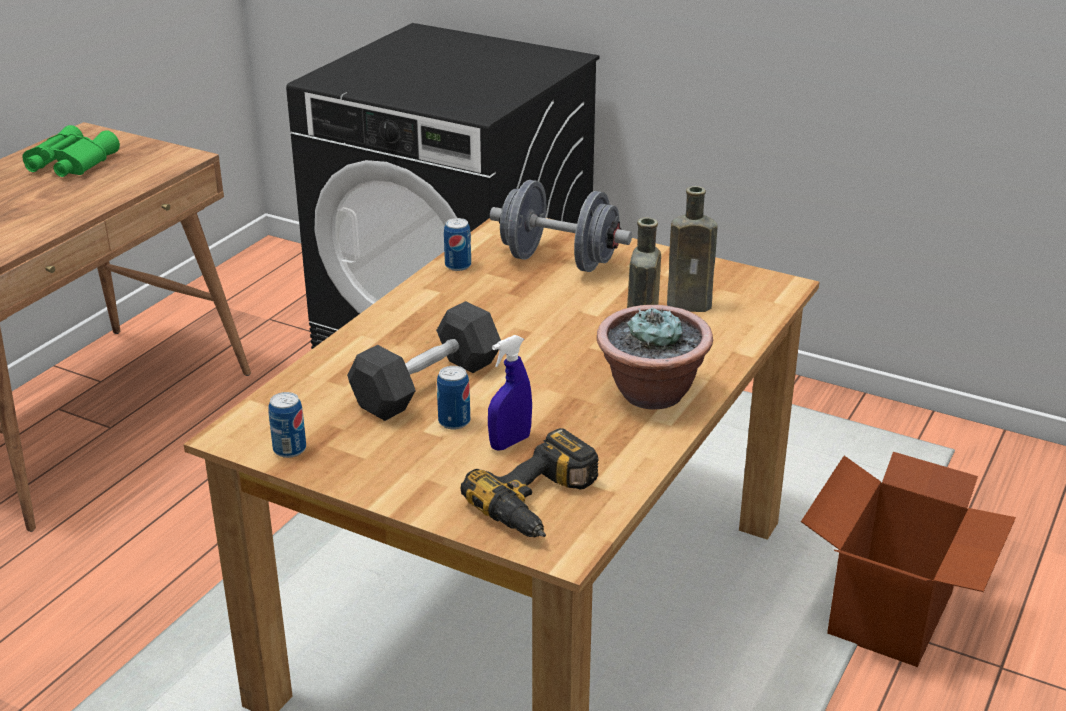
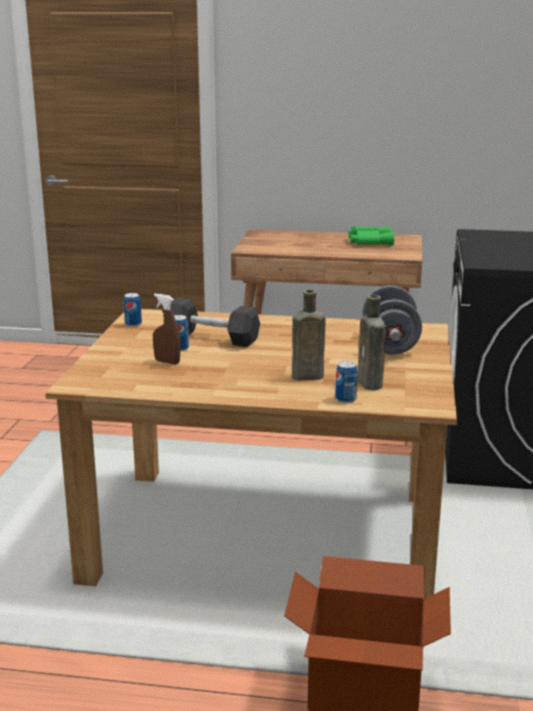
camera: 70 degrees right, 10 degrees down
(458, 266) = (354, 324): can -> can (345, 399)
(510, 442) = (167, 362): blue spray bottle -> brown spray bottle
(542, 503) = (113, 376): power drill -> none
(651, 394) = (244, 386): potted plant -> none

